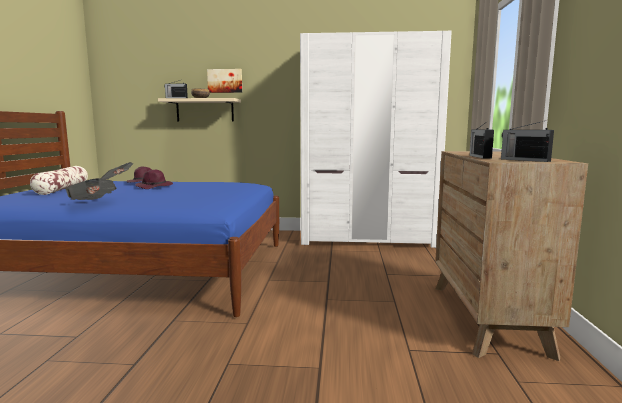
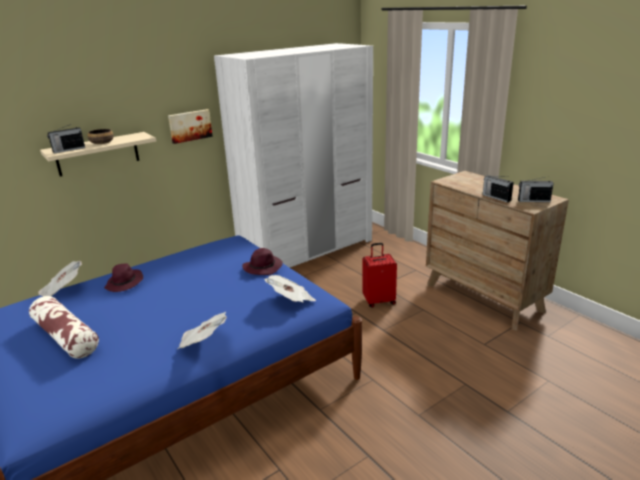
camera: 40 degrees left, 15 degrees up
(155, 187) = (168, 287): purple hat -> purple hat (263, 267)
(192, 204) = (291, 300): none -> newspaper
(225, 81) = (119, 111): picture -> picture (190, 126)
(363, 282) = (379, 301): none -> red suitcase

